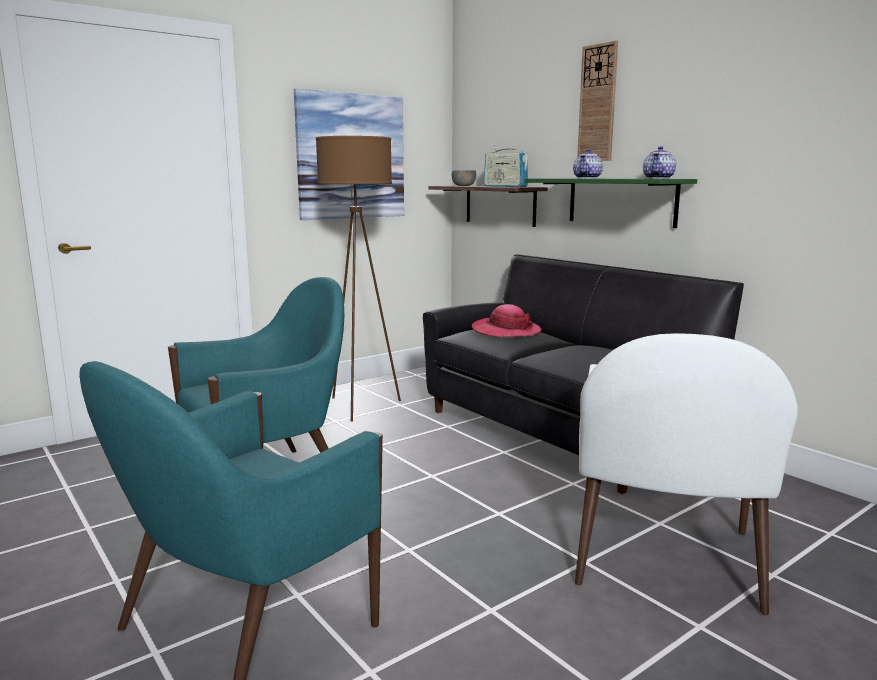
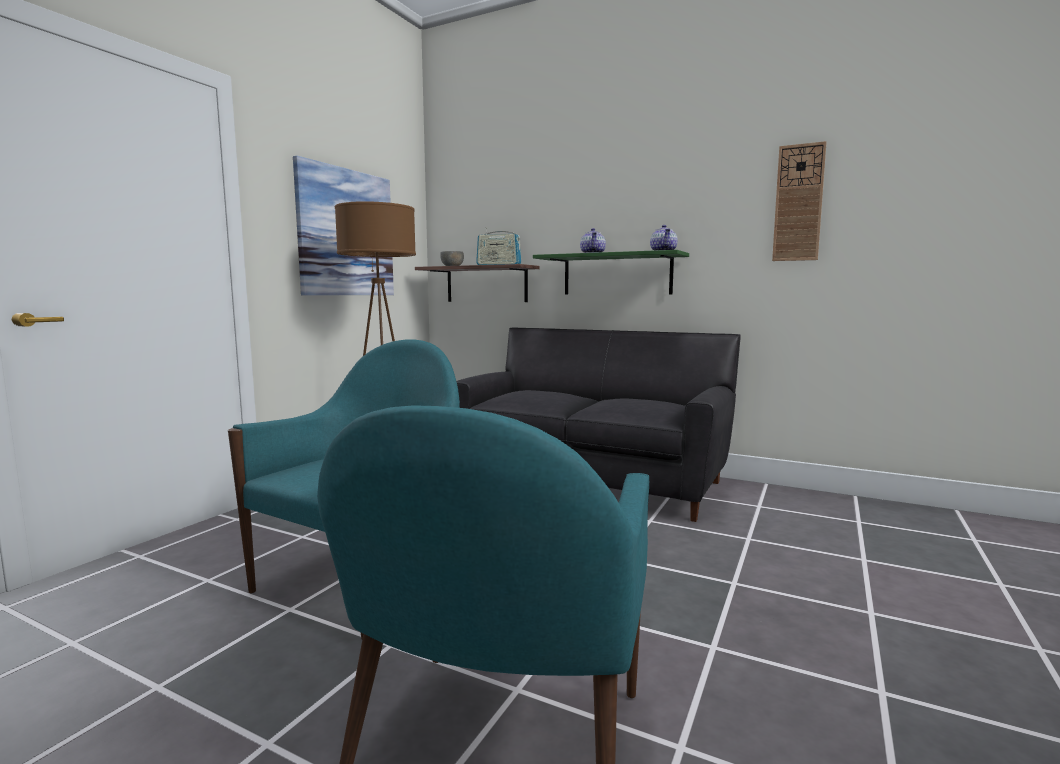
camera: 25 degrees left, 5 degrees down
(506, 331) = (536, 394): hat -> none
(597, 103) = (589, 192): wall clock -> wall clock (798, 203)
(665, 560) = (786, 566): white armchair -> none

